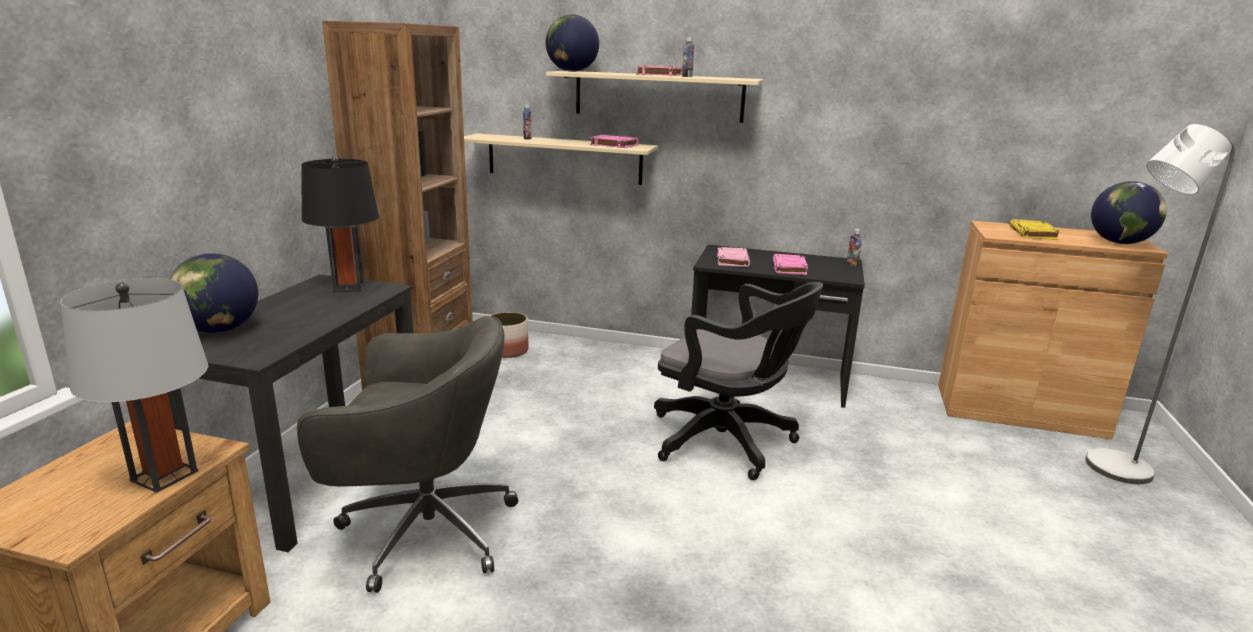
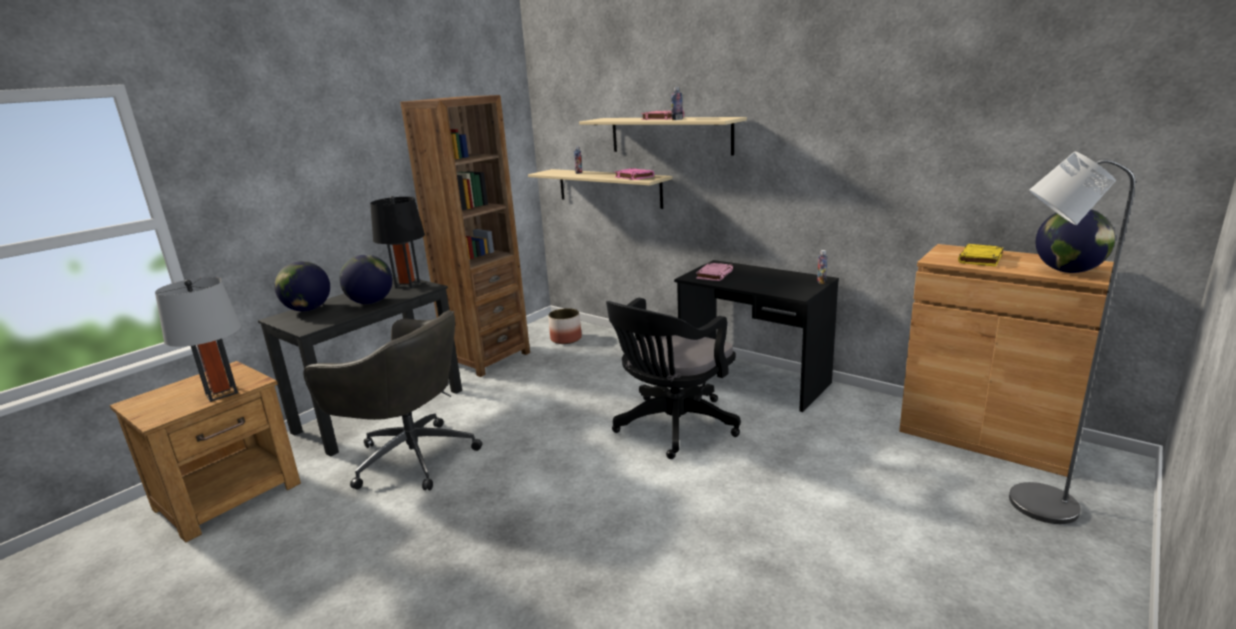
camera: 25 degrees right, 0 degrees up
(572, 71) = (601, 119): globe -> globe (371, 302)
(728, 442) = (672, 427): black office chair -> black office chair turned 75 degrees clockwise
(789, 268) = (756, 283): pink book -> none

